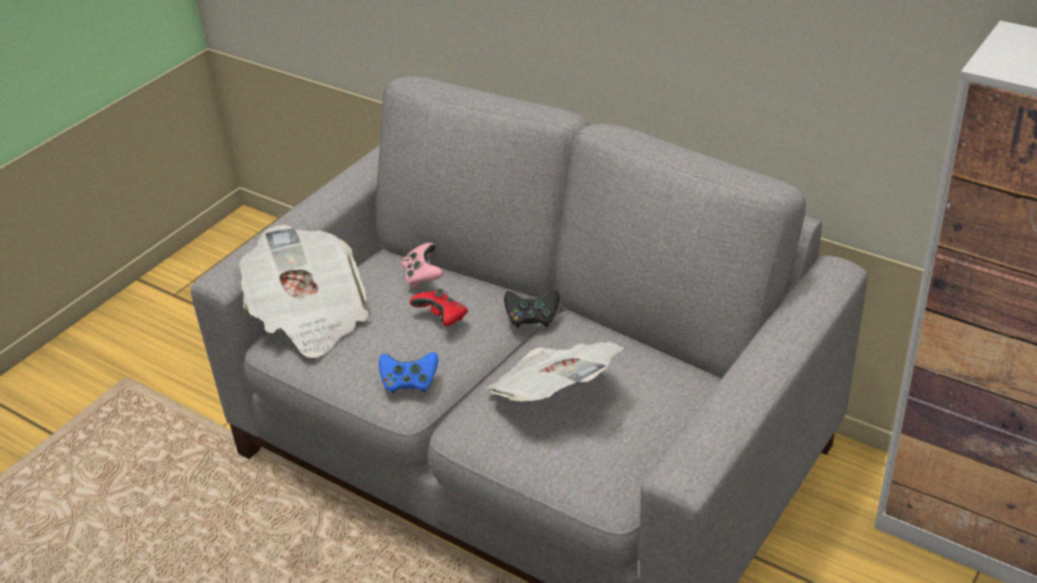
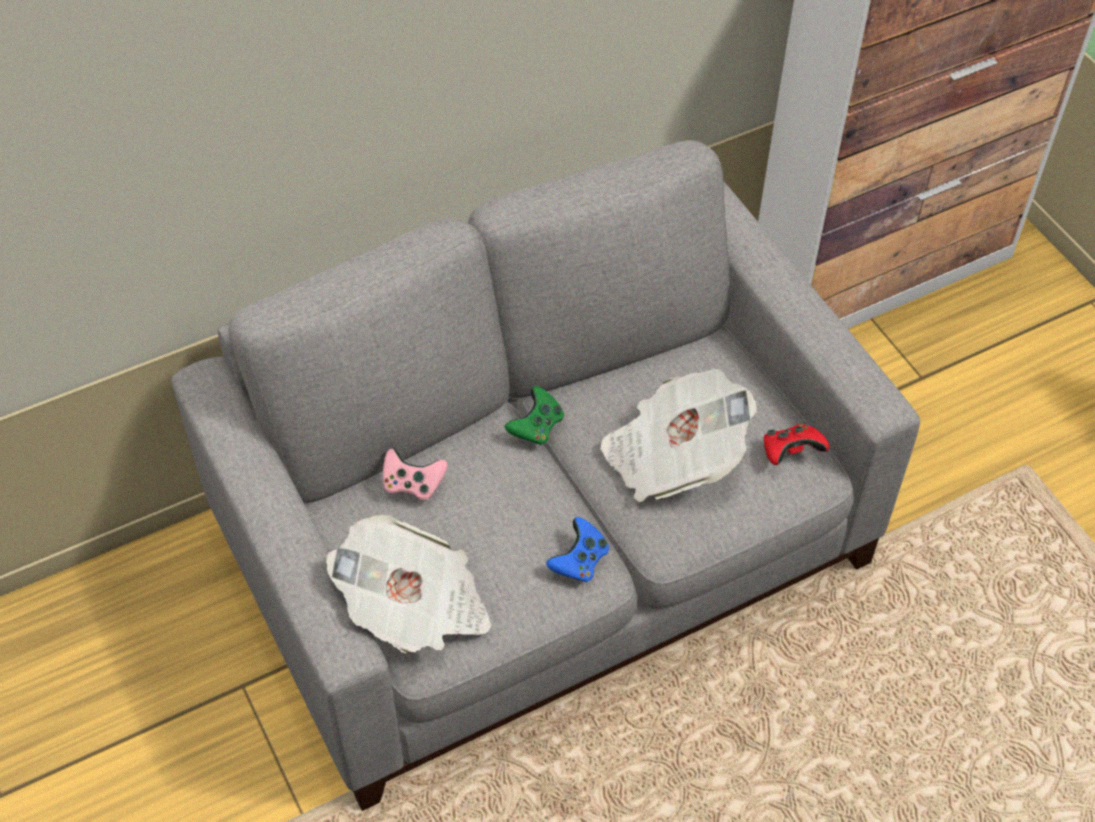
camera: 65 degrees left, 15 degrees up
(442, 318) = (498, 495): red game controller -> red game controller (791, 452)
(532, 318) = (536, 427): black game controller -> green game controller

